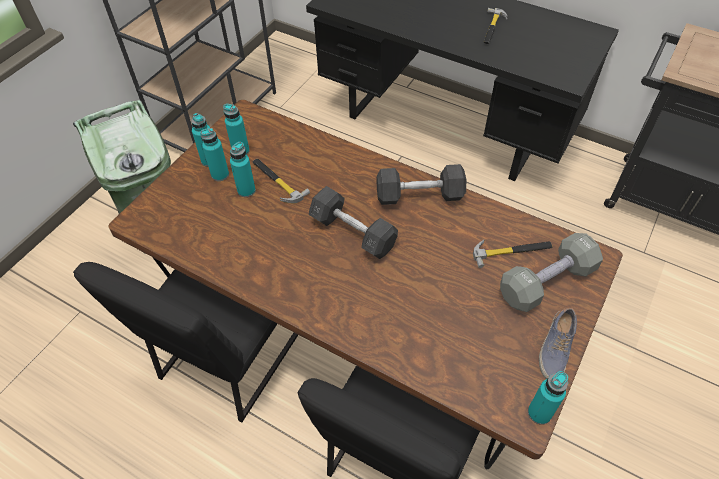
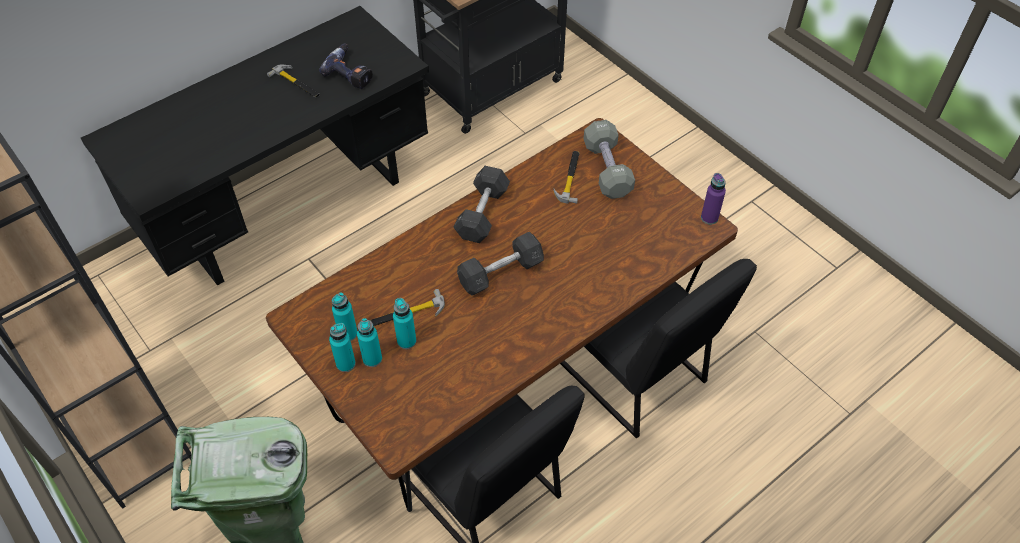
camera: 70 degrees left, 0 degrees up
(531, 52) = (351, 72): none -> power drill
(539, 413) = (709, 218): turquoise bottle -> purple bottle
(554, 348) = (664, 189): shoe -> none

